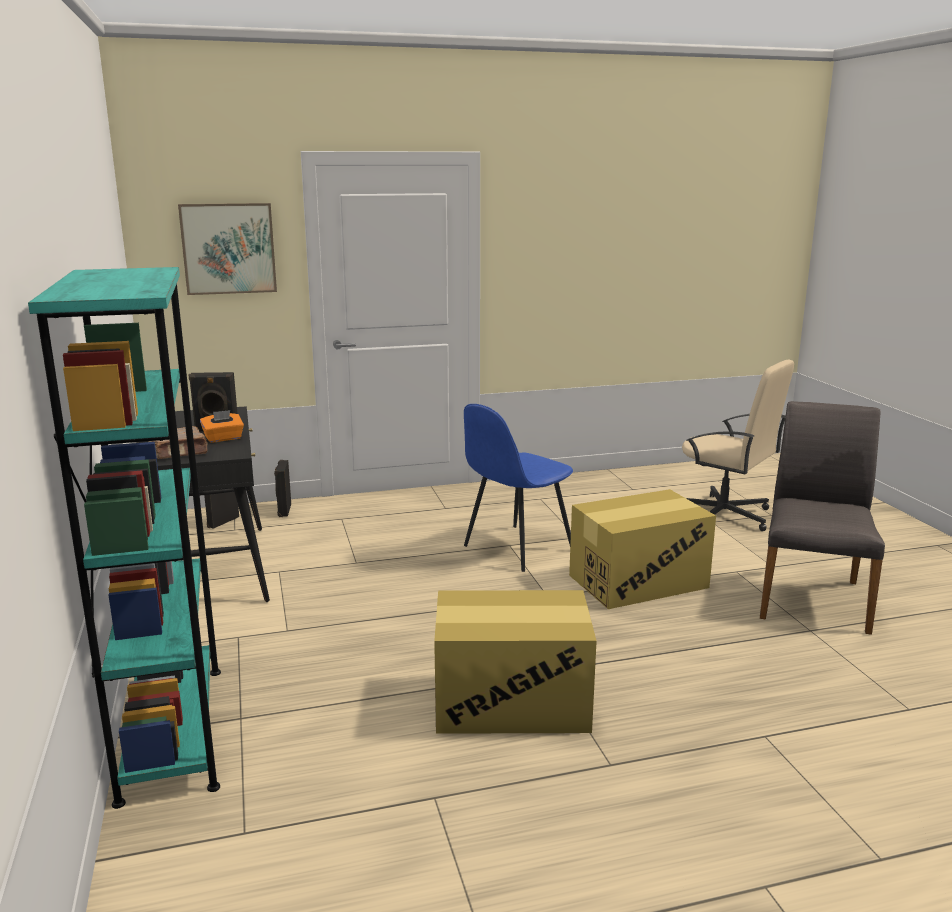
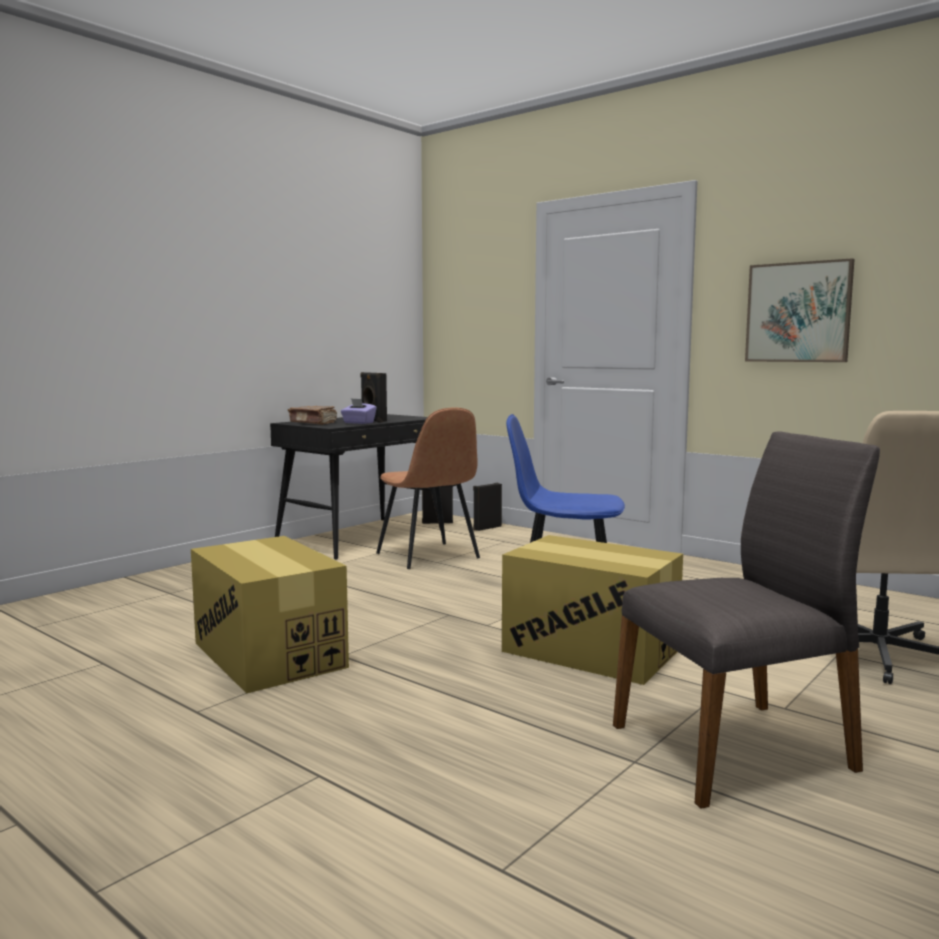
camera: 55 degrees right, 10 degrees down
(172, 731) = (140, 584): turquoise bookcase -> none
(223, 438) = (358, 423): orange tissue box -> purple tissue box
(228, 248) = (482, 292): picture -> picture (798, 312)
(333, 560) = (428, 556): none -> brown chair

